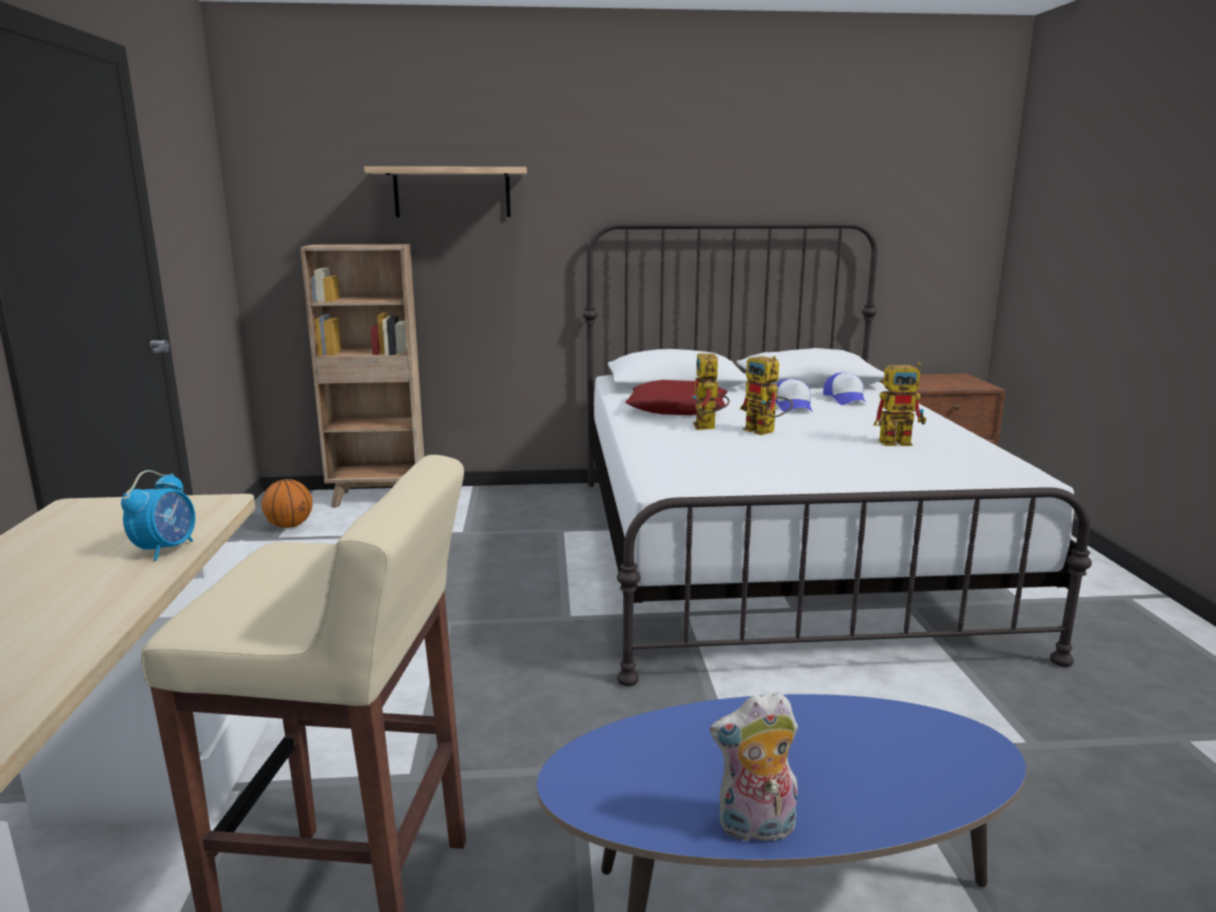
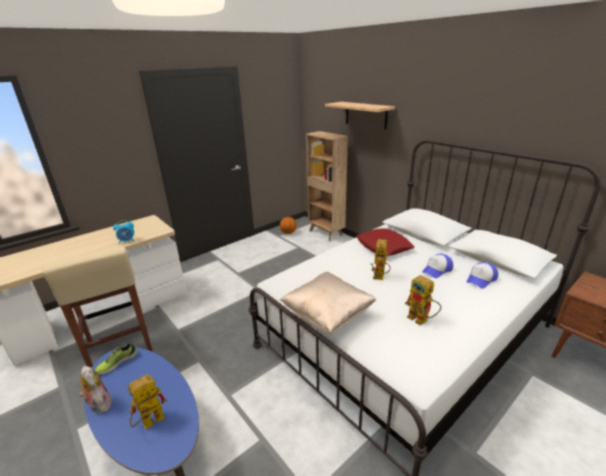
camera: 55 degrees right, 10 degrees up
(608, 777) = (117, 362): none -> shoe
(708, 428) = (364, 263): toy robot -> toy robot (149, 424)
(825, 478) = (327, 315): none -> beige pillow

